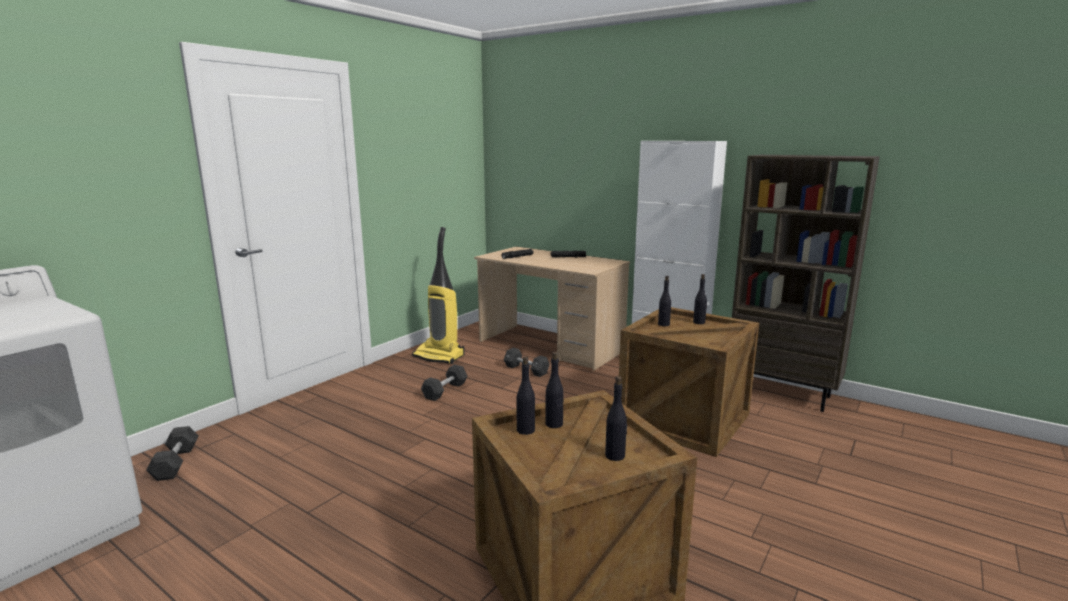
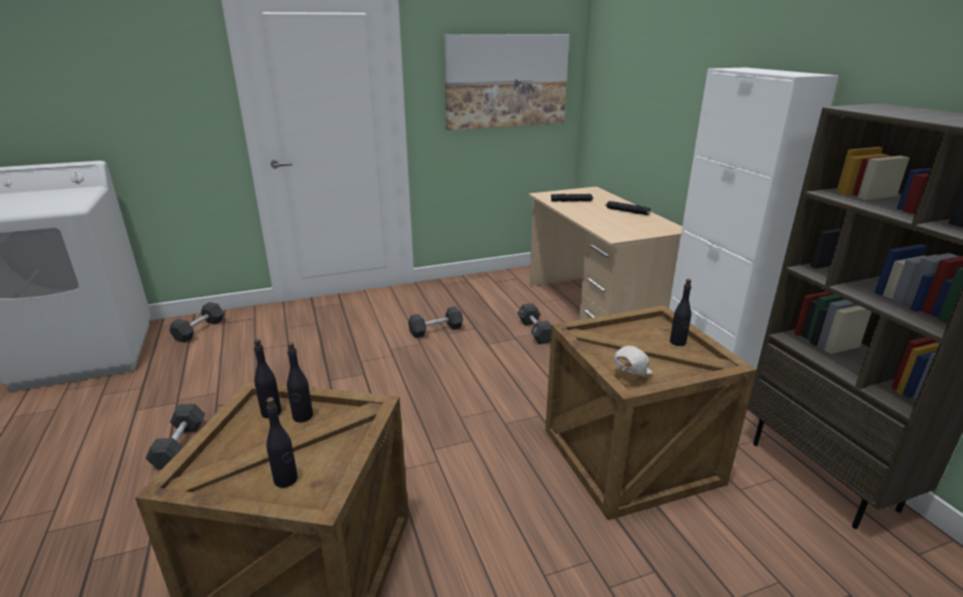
camera: 35 degrees right, 10 degrees up
(317, 555) = (180, 445): none -> black dumbbell
(433, 163) = (506, 81): none -> picture
(439, 356) = (475, 291): vacuum cleaner -> none
(663, 324) = (625, 331): black bottle -> none
(704, 343) = (629, 375): none -> white cap

